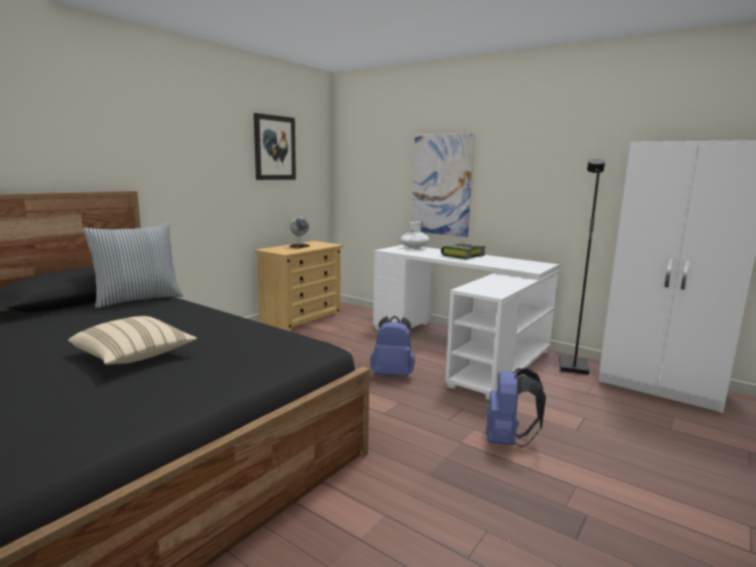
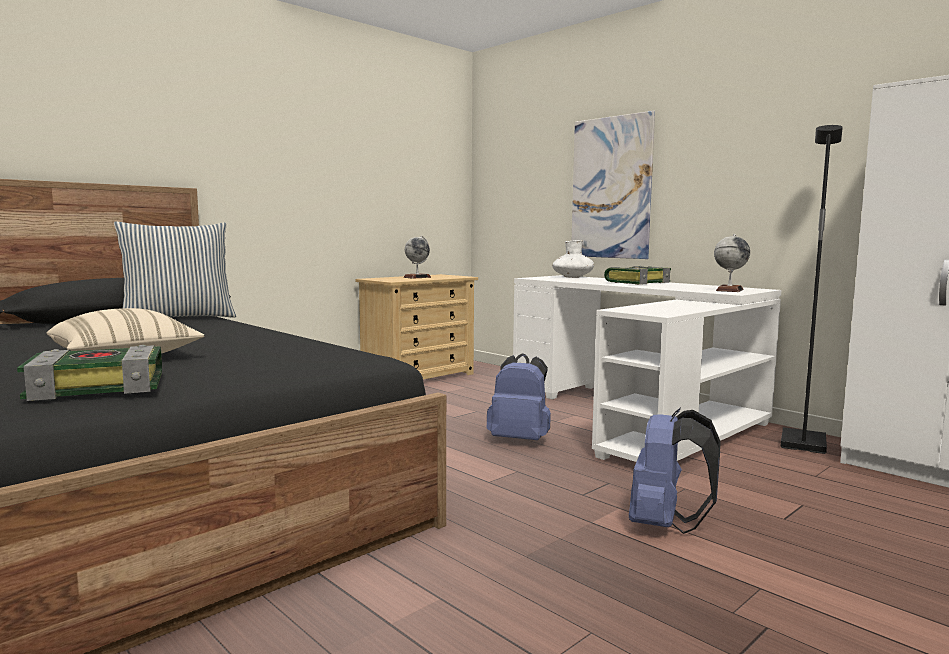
camera: 10 degrees right, 5 degrees down
(145, 397) = (100, 386): none -> book
(274, 148) = (387, 146): picture -> none
(528, 266) = (729, 290): none -> globe

